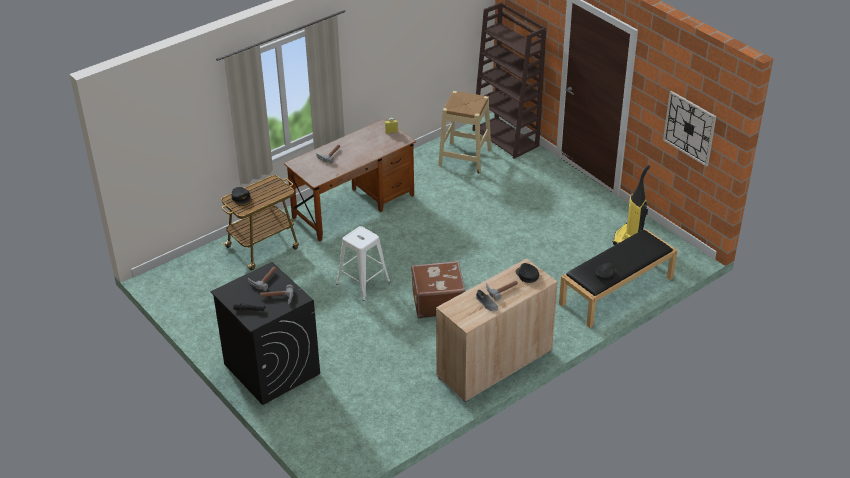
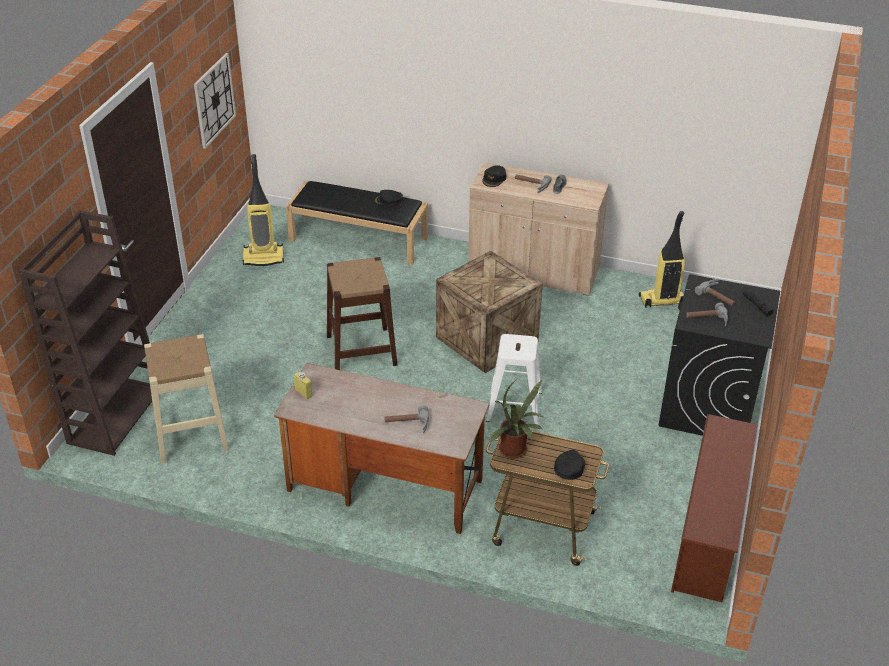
camera: 125 degrees left, 0 degrees up
(186, 305) = (709, 535): none -> brown shoe rack
(273, 186) = (515, 451): none -> potted plant
(394, 415) = (661, 301): none -> vacuum cleaner
(437, 302) = (488, 339): brown suitcase -> crate
(480, 242) = (361, 350): none -> brown stool

